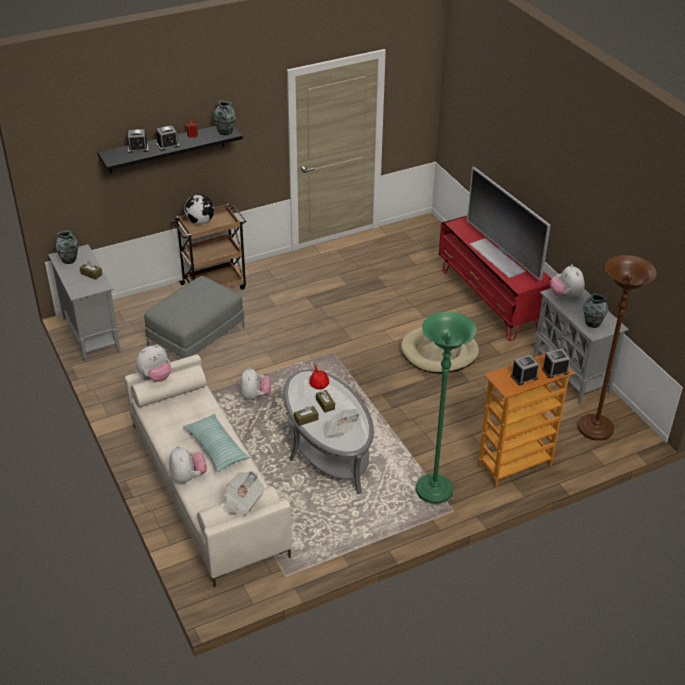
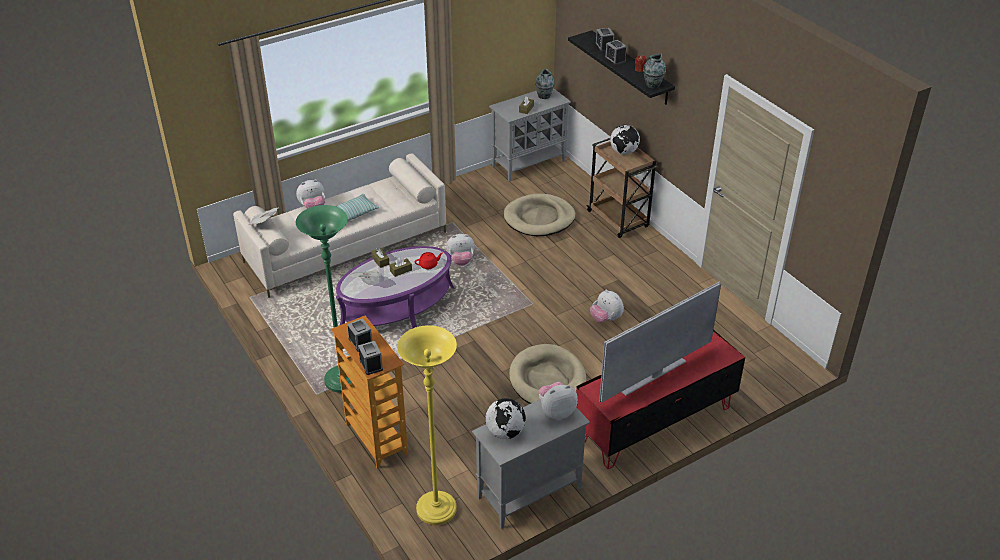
camera: 85 degrees right, 0 degrees up
(155, 376) = (412, 167): plush toy -> plush toy (606, 319)
(196, 336) = (539, 218): grey ottoman -> beige dog bed
(327, 447) = (397, 309): grey coffee table -> purple coffee table
(592, 323) = (505, 432): vase -> globe
(595, 429) = (436, 510): brown floor lamp -> yellow floor lamp

